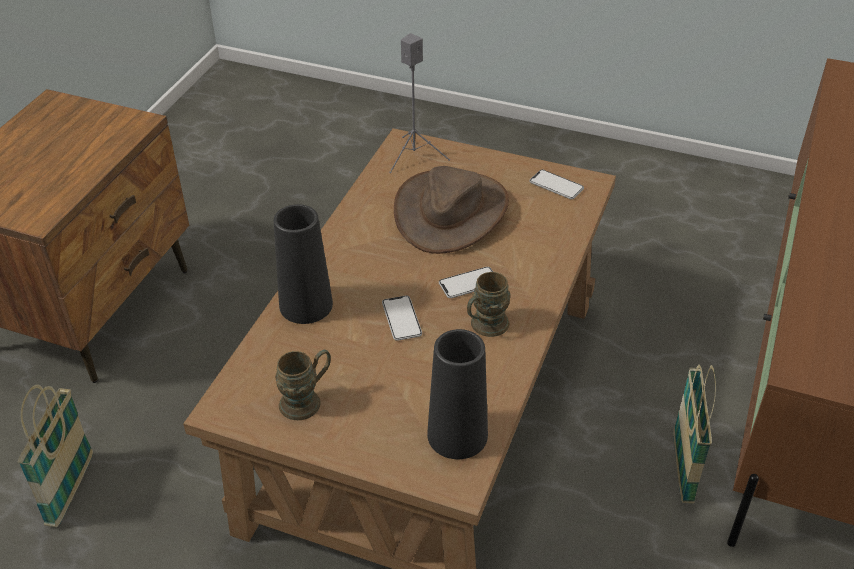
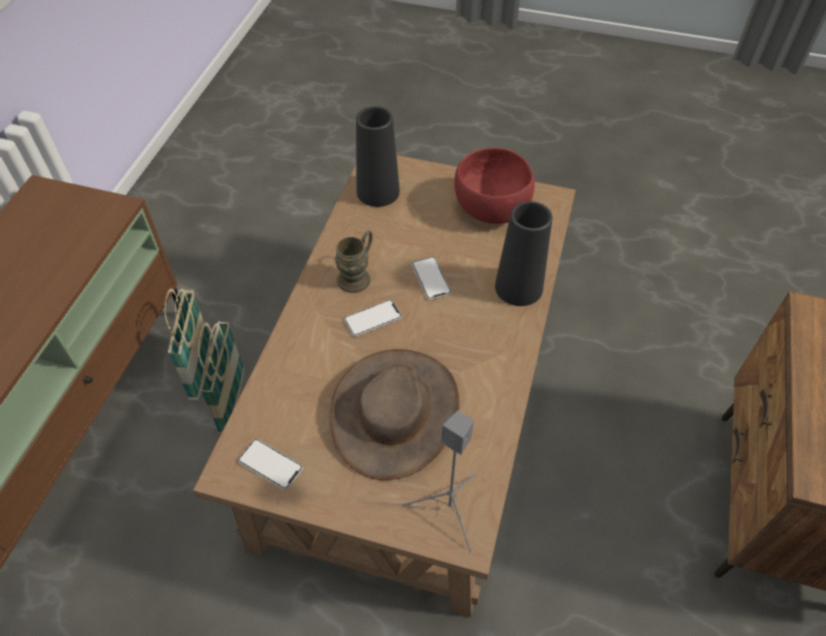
camera: 175 degrees right, 10 degrees up
(71, 490) = (679, 322): basket -> basket (232, 401)
(307, 400) = (491, 208): brown mug -> red bowl

